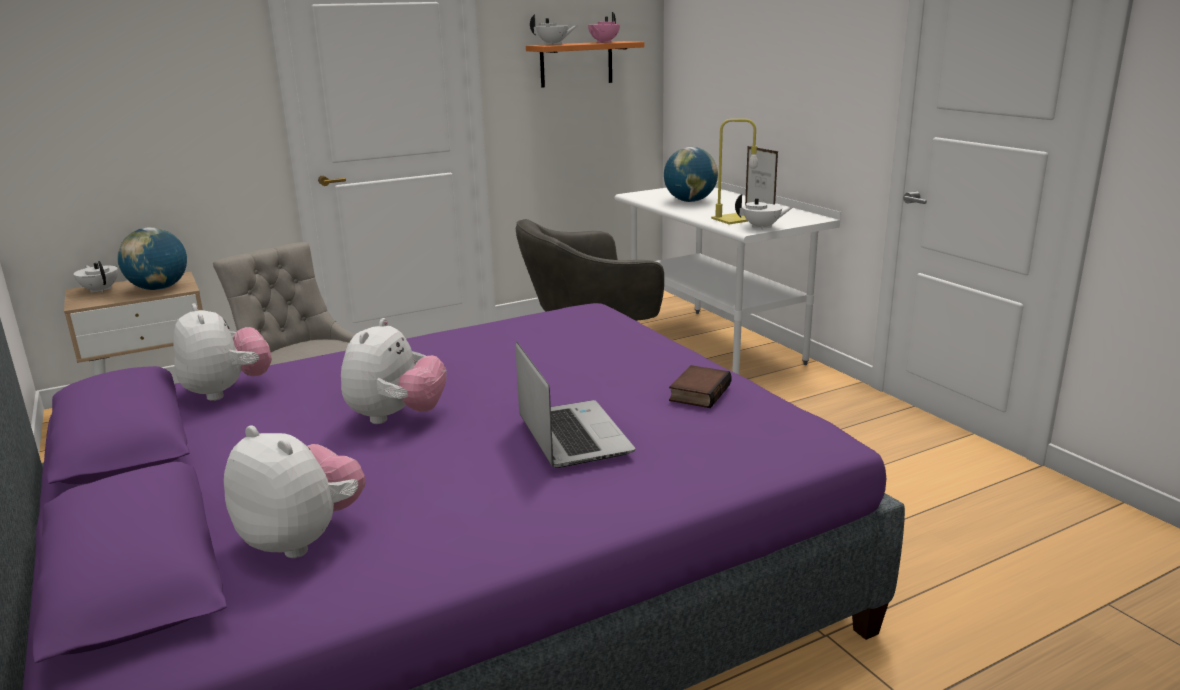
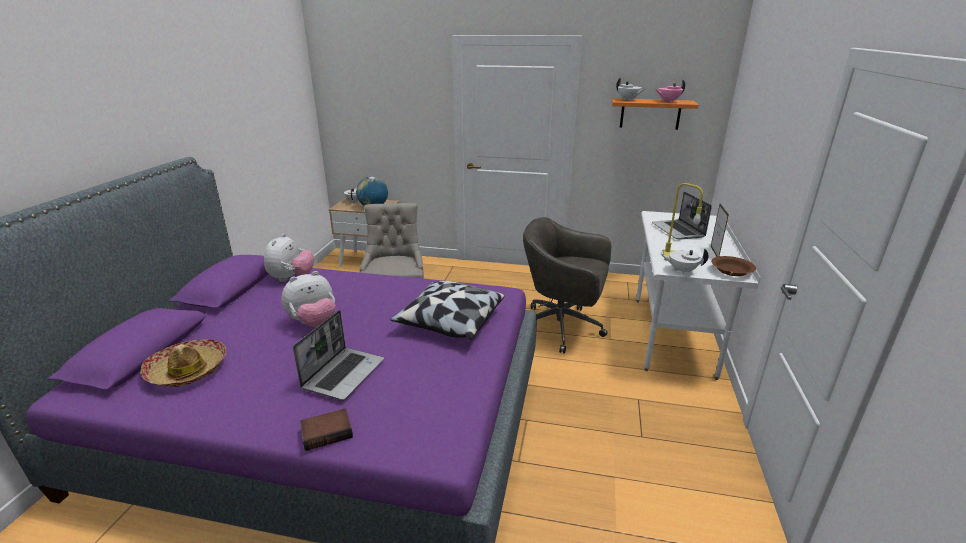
camera: 40 degrees right, 5 degrees up
(302, 539) = (188, 370): plush toy -> hat
(588, 351) = (449, 322): none -> pillow
(690, 201) = (678, 231): globe -> laptop
(698, 392) = (443, 379): book -> book (327, 432)
(762, 227) = (682, 270): white teapot -> white teapot turned 150 degrees clockwise
(802, 217) = (731, 271): none -> brown bowl

